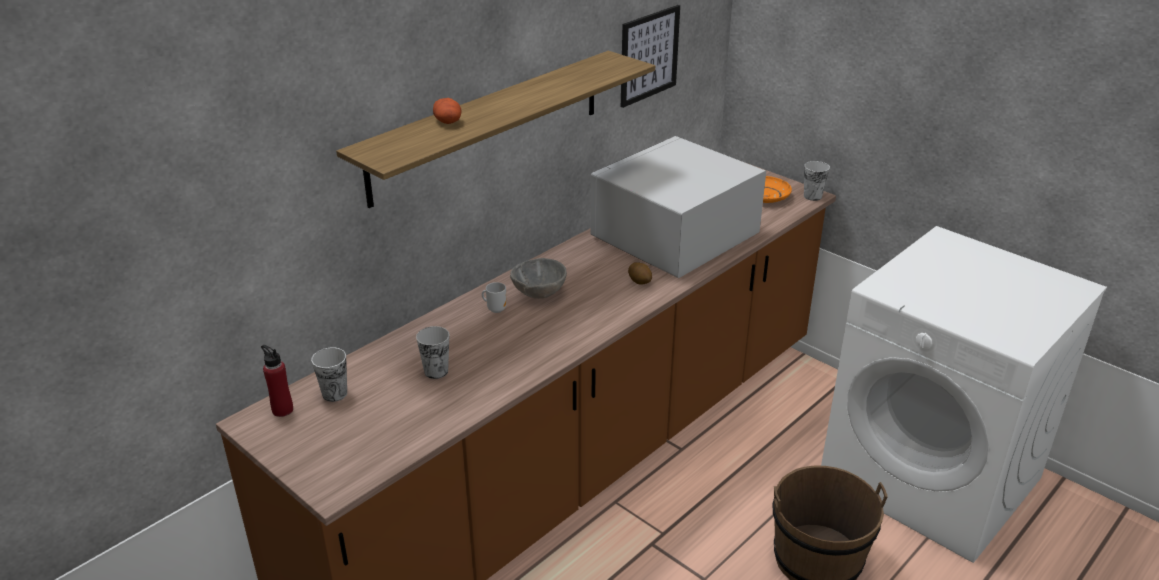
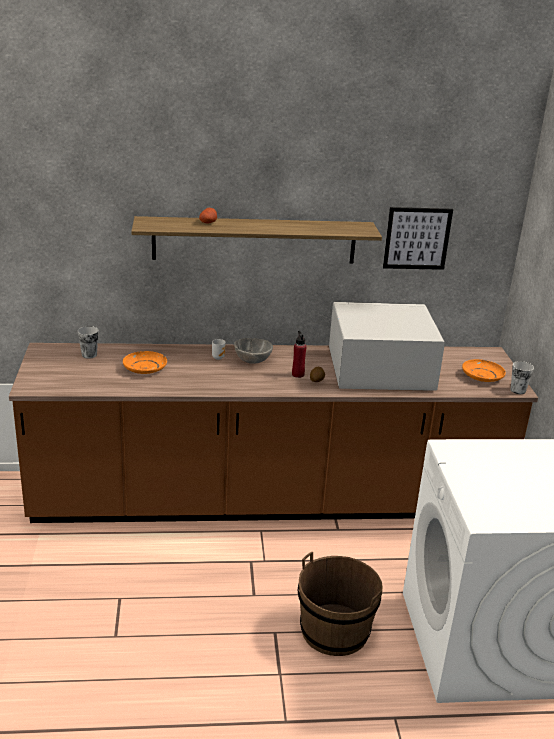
camera: 40 degrees right, 5 degrees down
(282, 410) = (60, 350): red bottle -> red bottle (298, 374)
(436, 371) = (144, 368): cup -> orange plate

